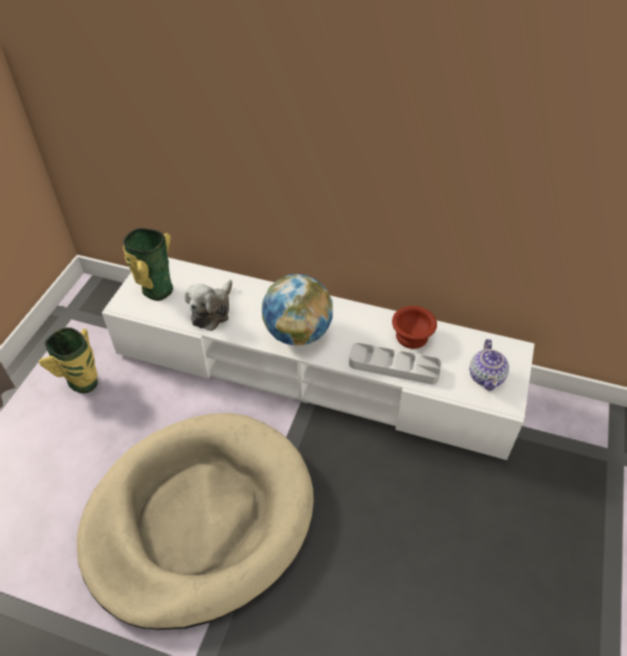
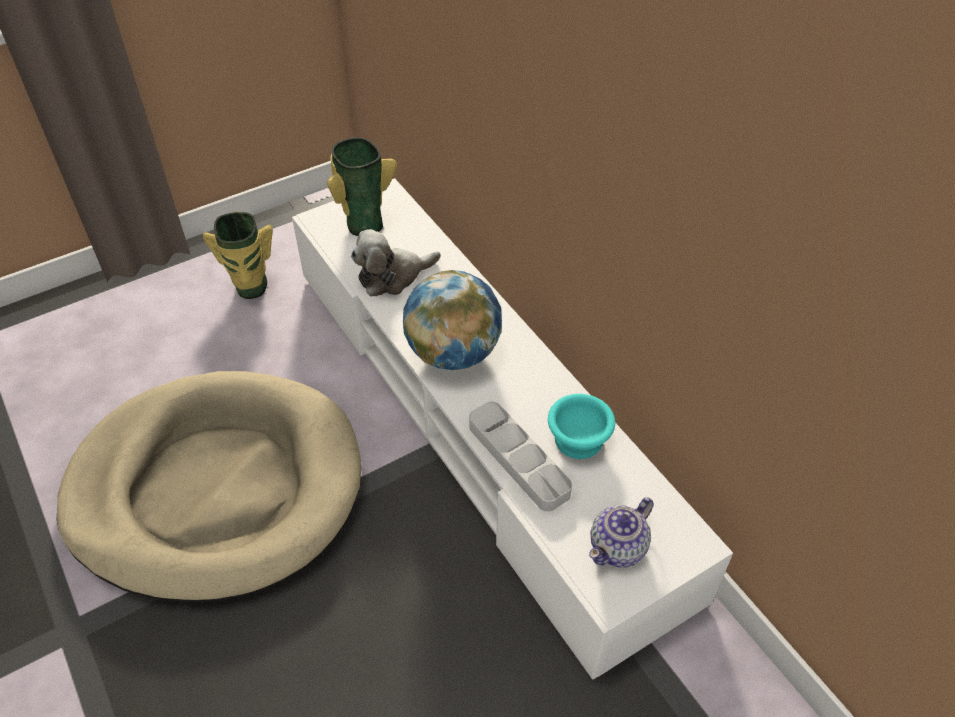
camera: 40 degrees right, 0 degrees up
(413, 336) = (580, 440): brown bowl -> turquoise bowl

